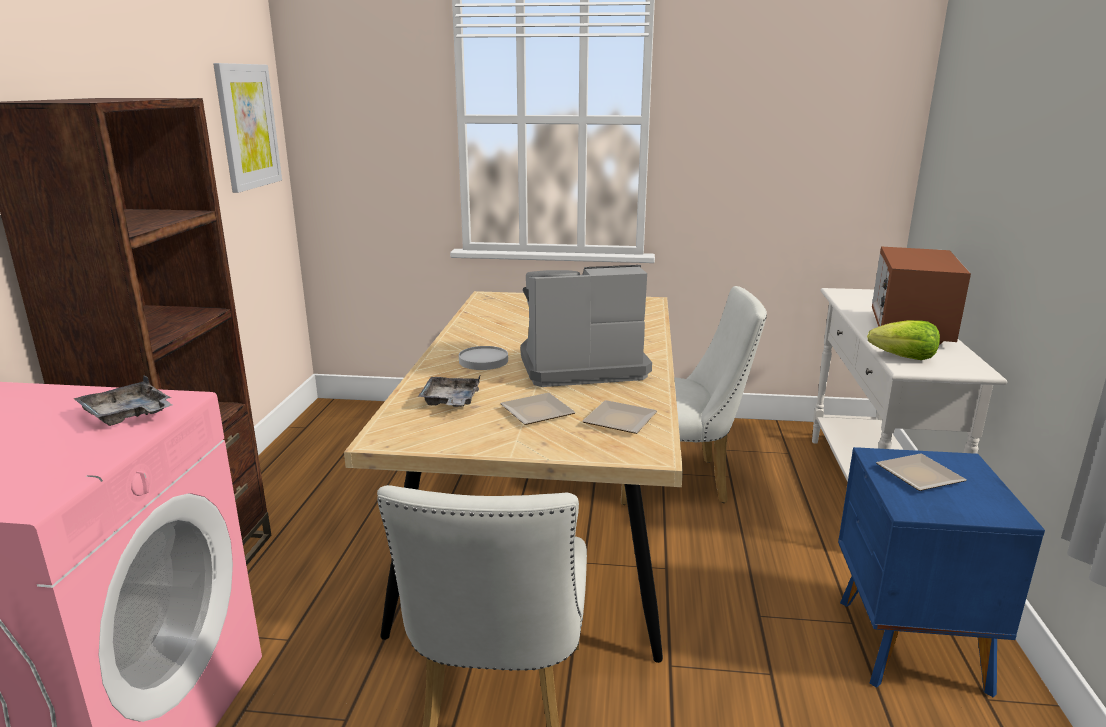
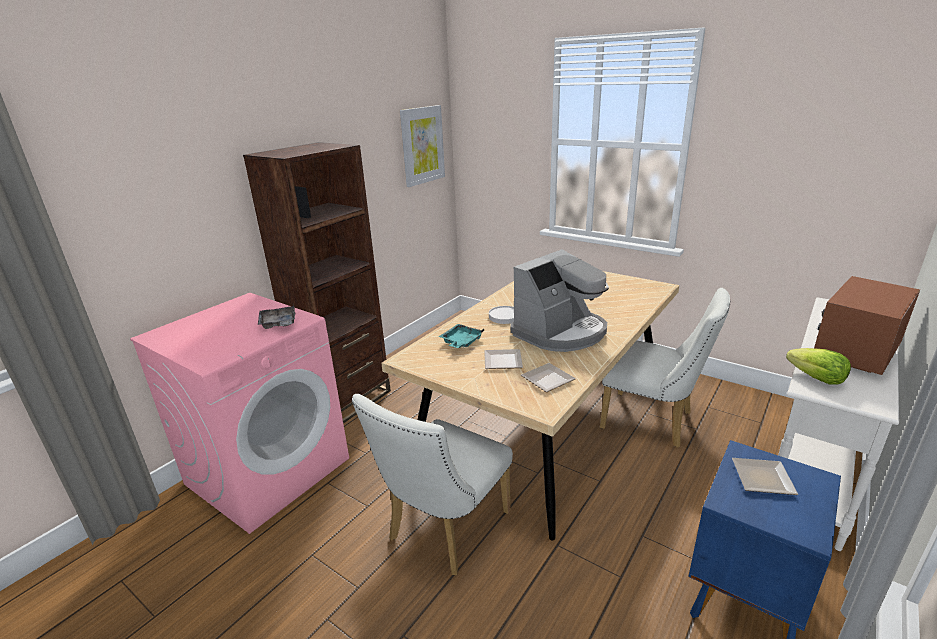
camera: 30 degrees right, 5 degrees up
(450, 401) = (461, 342): grey tray -> turquoise tray
(580, 366) = (560, 332): coffee machine -> coffee machine turned 120 degrees clockwise

